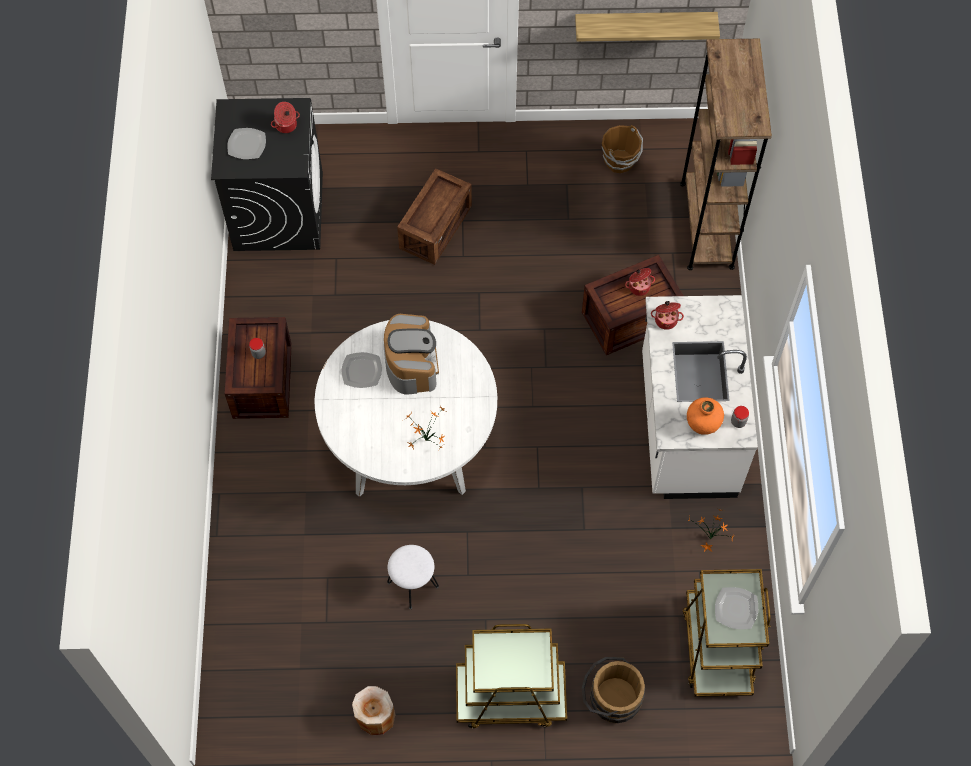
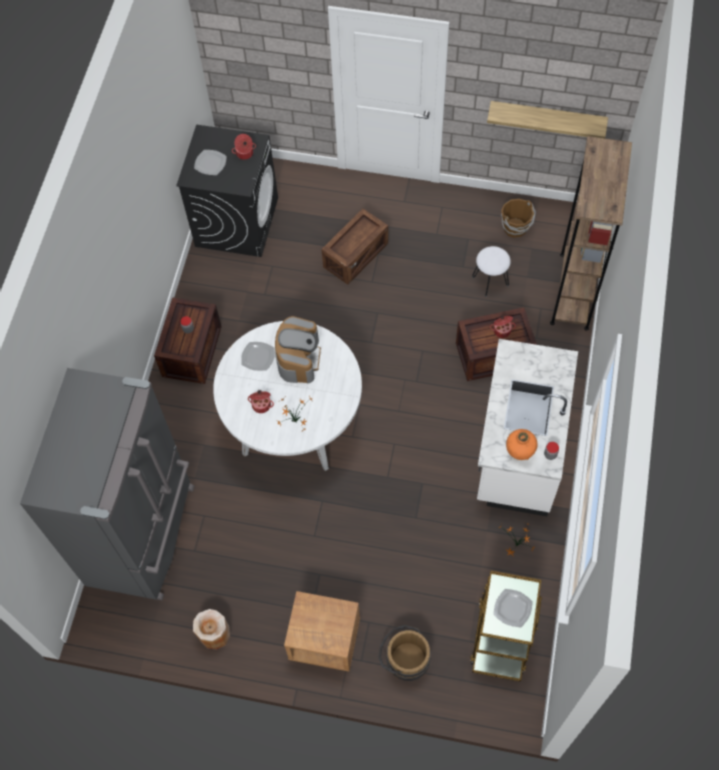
camera: 15 degrees right, 0 degrees up
(260, 615) = (144, 535): none -> grey fridge
(412, 585) = (268, 535): white stool -> white stool (490, 281)
(510, 696) = (324, 640): brown cart -> brown nightstand
(666, 319) = (510, 360): cooking pot -> cooking pot (261, 404)

